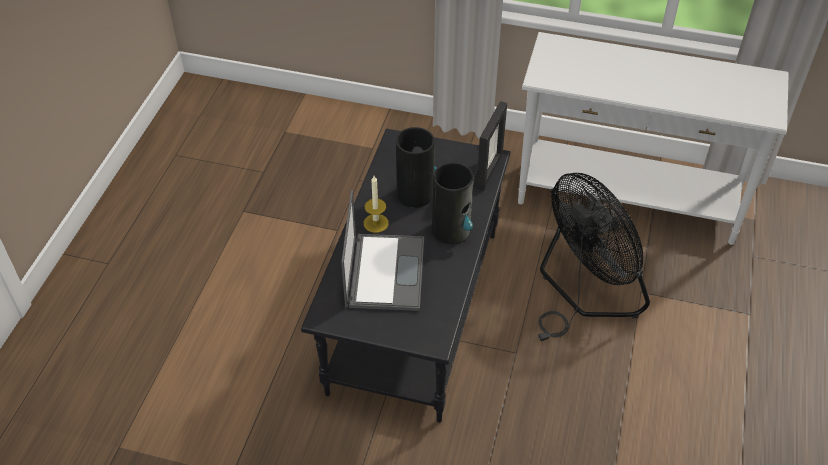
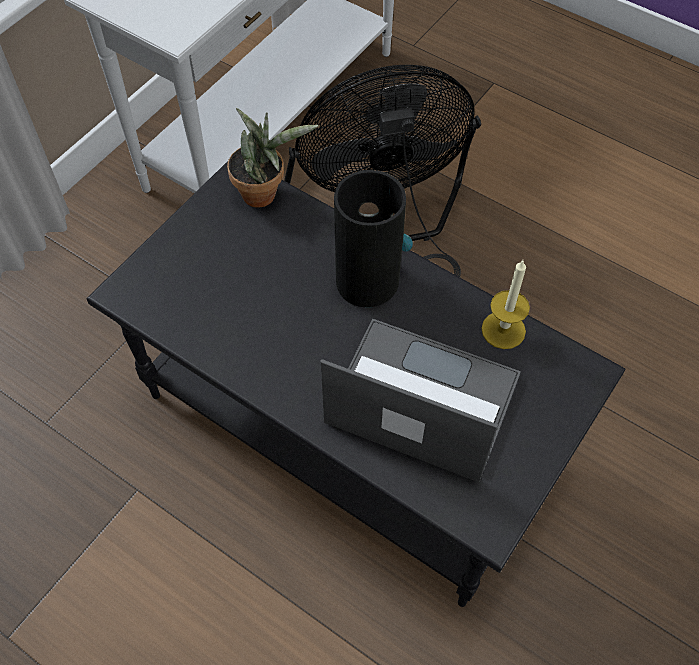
camera: 70 degrees left, 10 degrees up
(376, 223) = (306, 380): candle -> candle (503, 330)
(415, 194) = (266, 303): vase -> none
(488, 170) = (264, 193): picture frame -> potted plant

